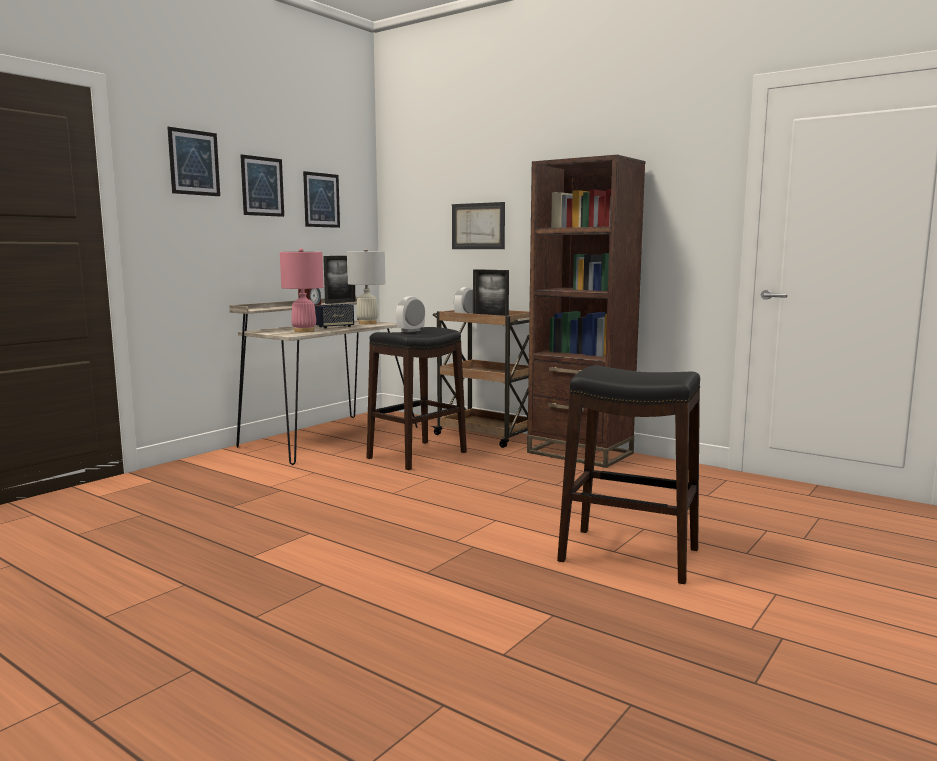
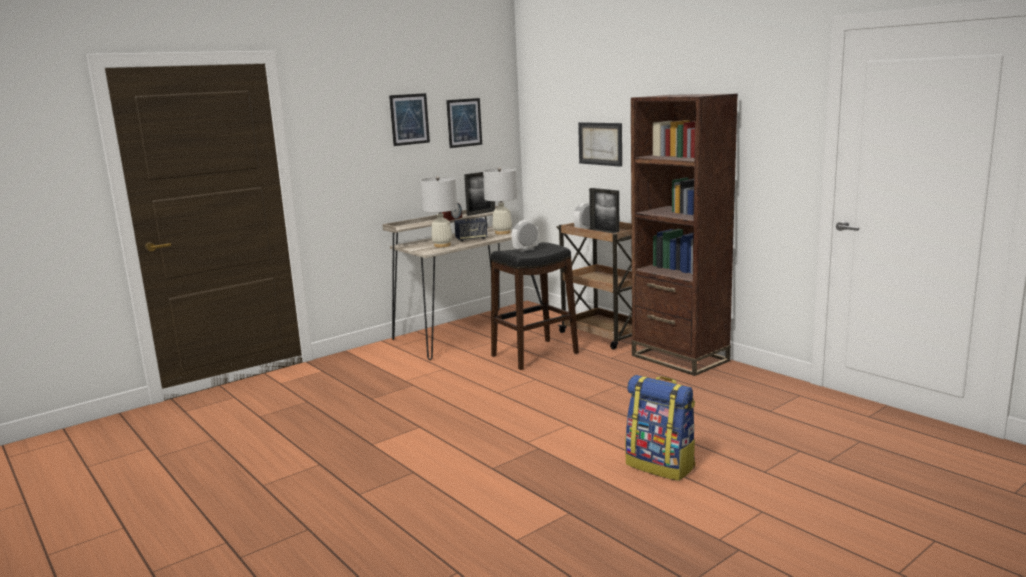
camera: 15 degrees right, 5 degrees up
(194, 162) = (350, 109): picture -> none
(304, 331) = (442, 245): pink table lamp -> white table lamp
(629, 555) = (661, 466): black stool -> backpack

